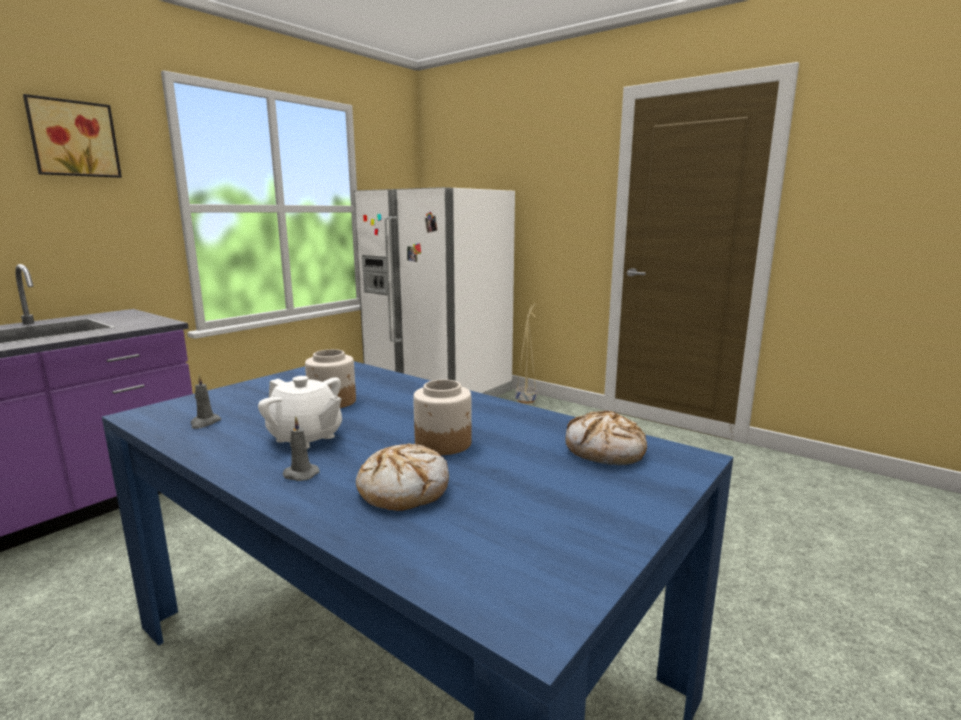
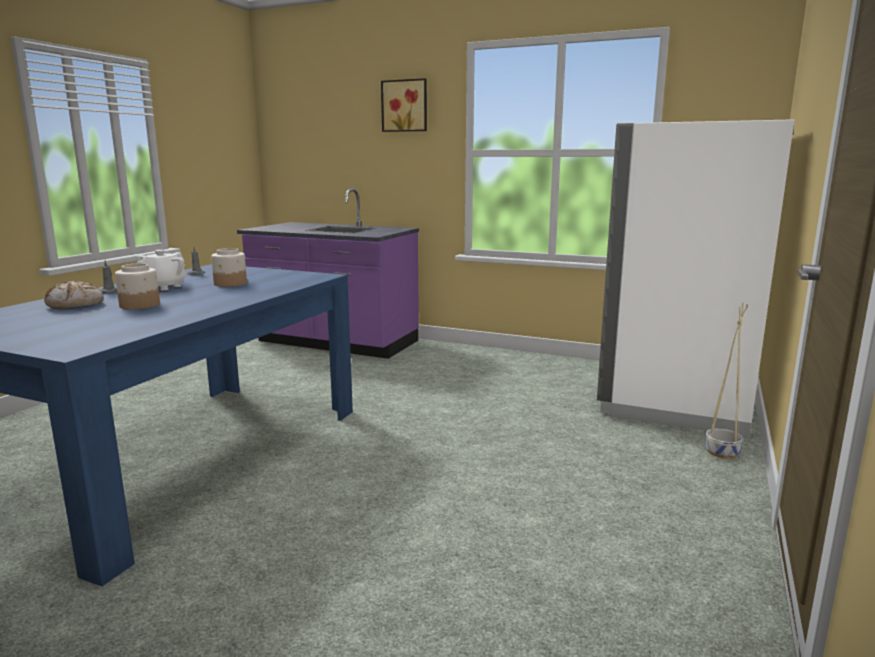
camera: 75 degrees right, 0 degrees up
(605, 451) = (101, 333): bread -> none

